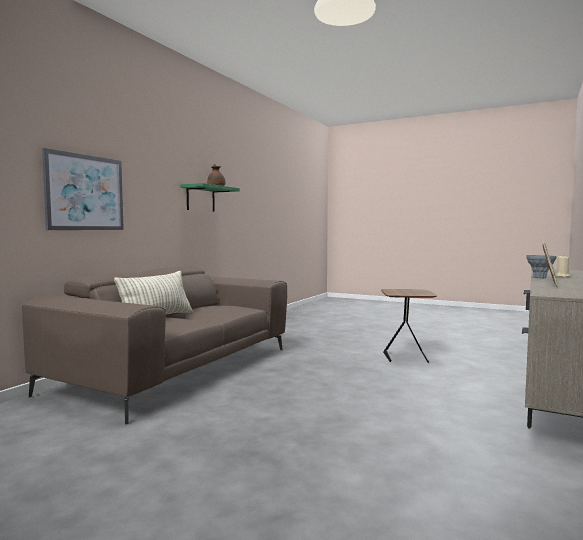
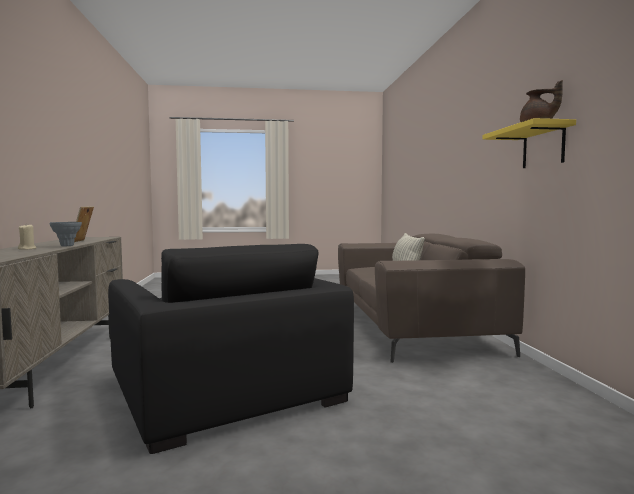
camera: 145 degrees right, 0 degrees up
(85, 192) = (455, 169): picture -> none
(200, 198) = (543, 146): green shelf -> yellow shelf
(406, 357) = (222, 387): brown side table -> black armchair

